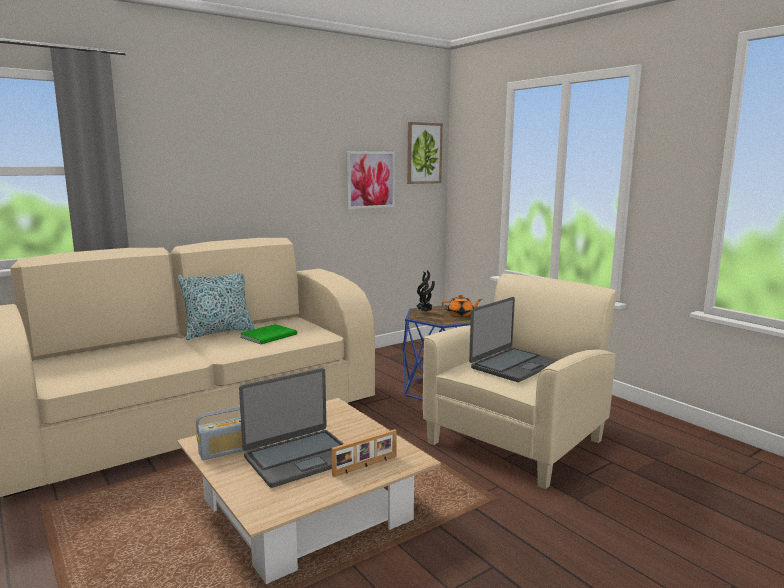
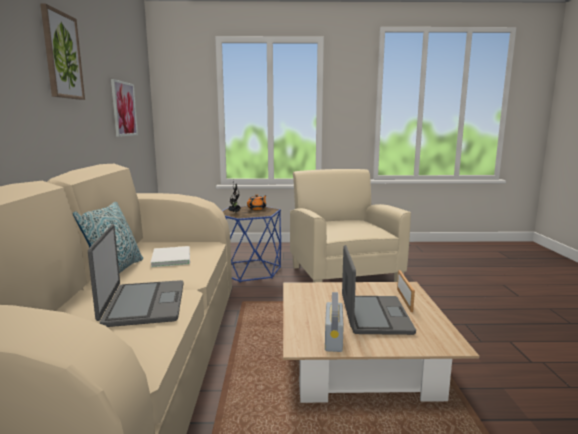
camera: 55 degrees left, 0 degrees up
(270, 336) = (172, 257): green book -> white book
(423, 153) = (143, 88): picture -> picture (62, 55)
(513, 365) = (346, 225): laptop -> laptop (143, 304)

